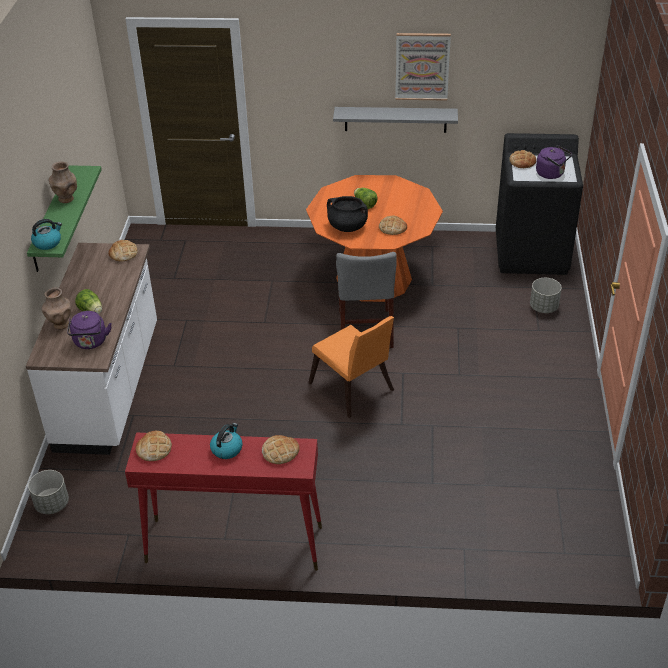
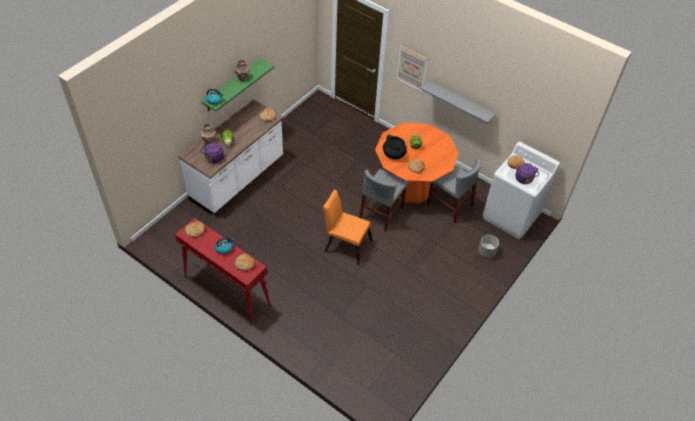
camera: 30 degrees right, 10 degrees up
(52, 504) = (169, 225): grey planter -> none
(353, 390) = (345, 244): orange chair -> orange chair turned 120 degrees clockwise
(422, 66) = (480, 81): picture -> picture (411, 68)
(445, 277) = (449, 205): none -> grey chair
(532, 253) = (511, 215): black washing machine -> white washing machine

